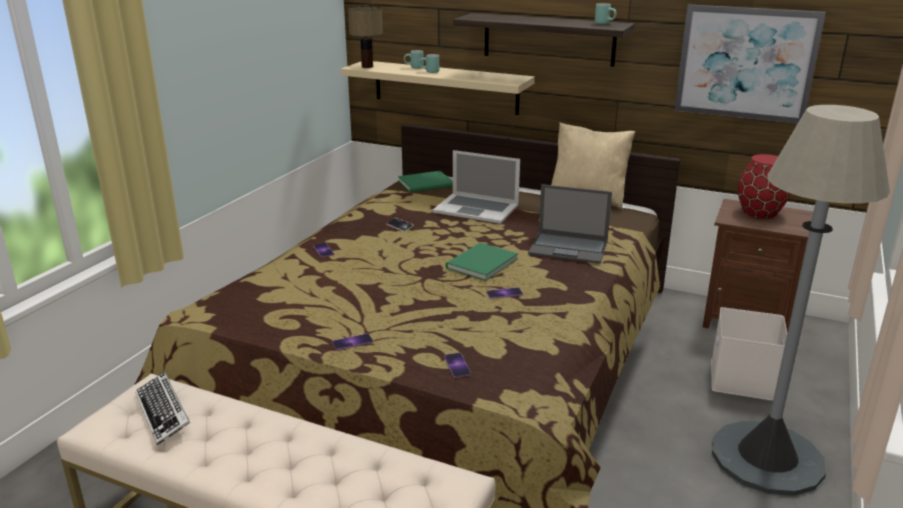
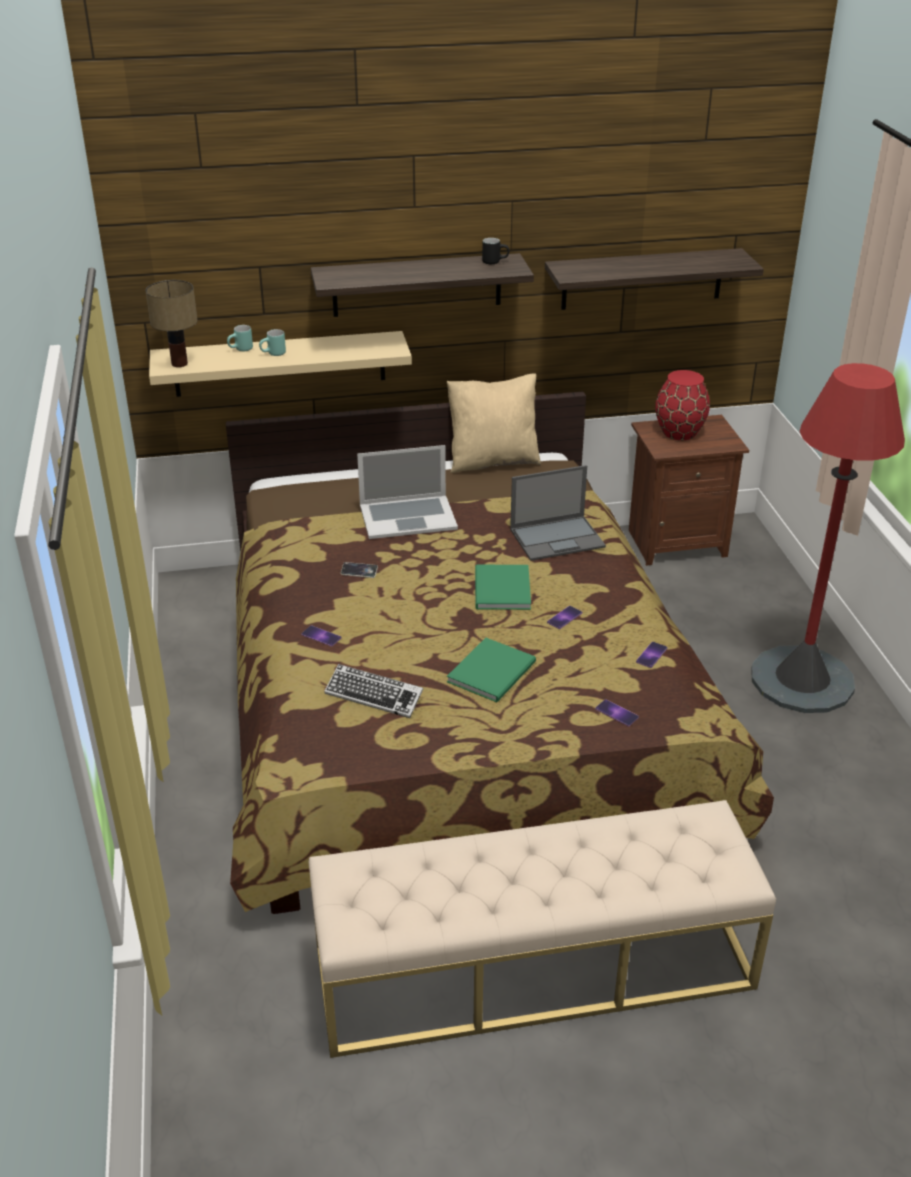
camera: 35 degrees left, 10 degrees up
(163, 412) = (393, 886): keyboard -> keyboard (374, 695)
(352, 342) = (500, 731): phone -> phone (651, 655)
(427, 183) = (299, 495): green book -> green book (494, 671)
(605, 23) = (495, 262): turquoise mug -> black mug
(744, 379) = (726, 609): white storage box -> none
(745, 63) = (642, 279): picture -> shelf
(766, 458) = (801, 680): grey floor lamp -> red floor lamp

